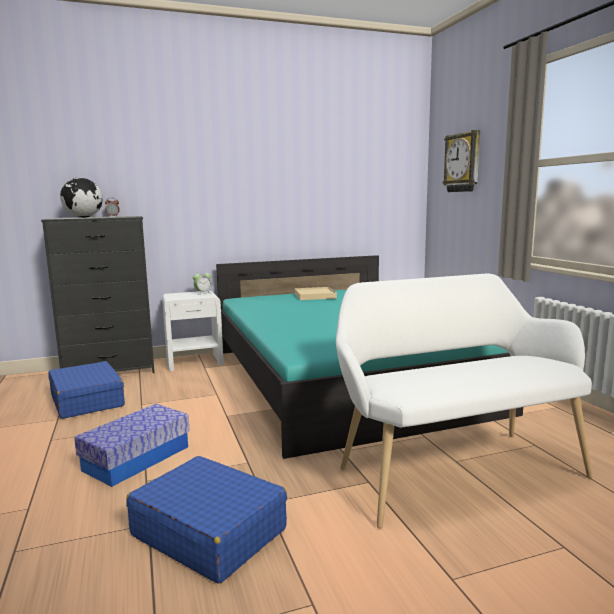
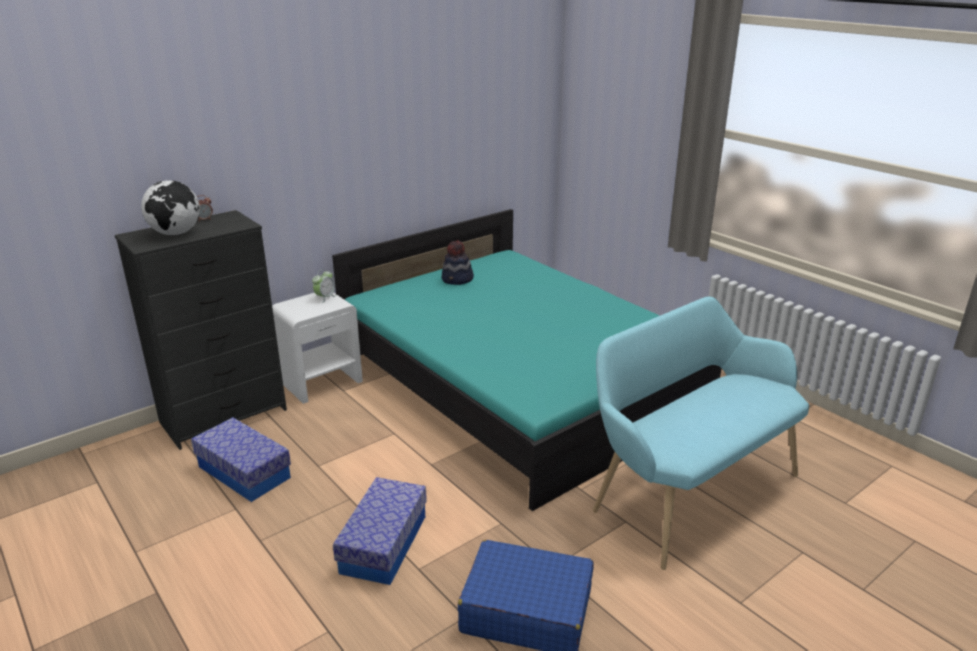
camera: 20 degrees left, 15 degrees up
(87, 400) = (244, 472): blue suitcase -> storage box
(315, 296) = (457, 280): beige tray -> hat
(453, 469) = (687, 490): white bench -> turquoise bench
(463, 162) = (617, 101): wall clock -> none

